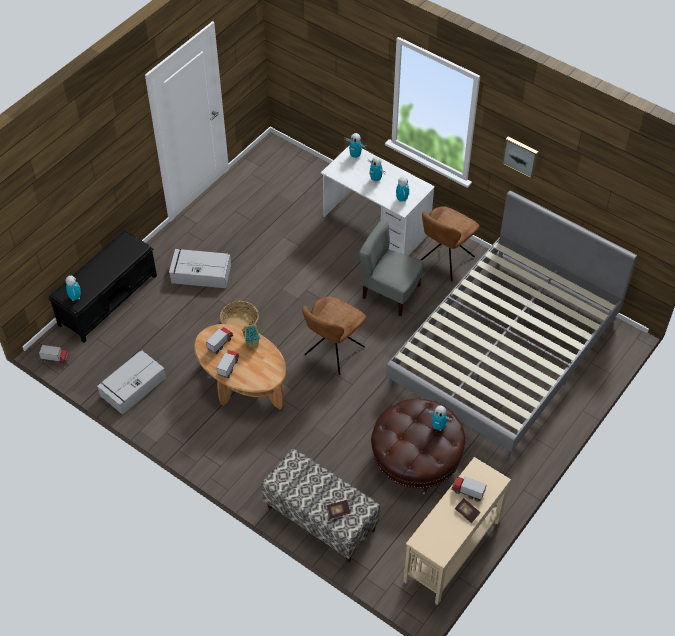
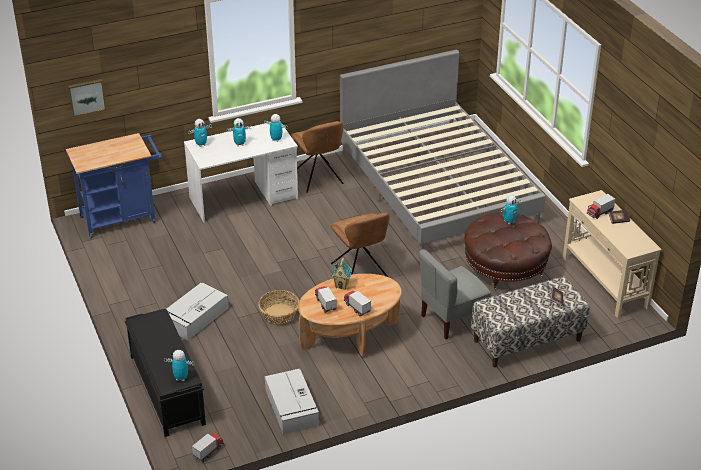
camera: 60 degrees left, 15 degrees down
(292, 165) = (122, 218): none -> blue cart
(390, 293) = (325, 218): grey chair -> grey chair (452, 319)
(521, 156) = (343, 33): picture -> picture (86, 97)

